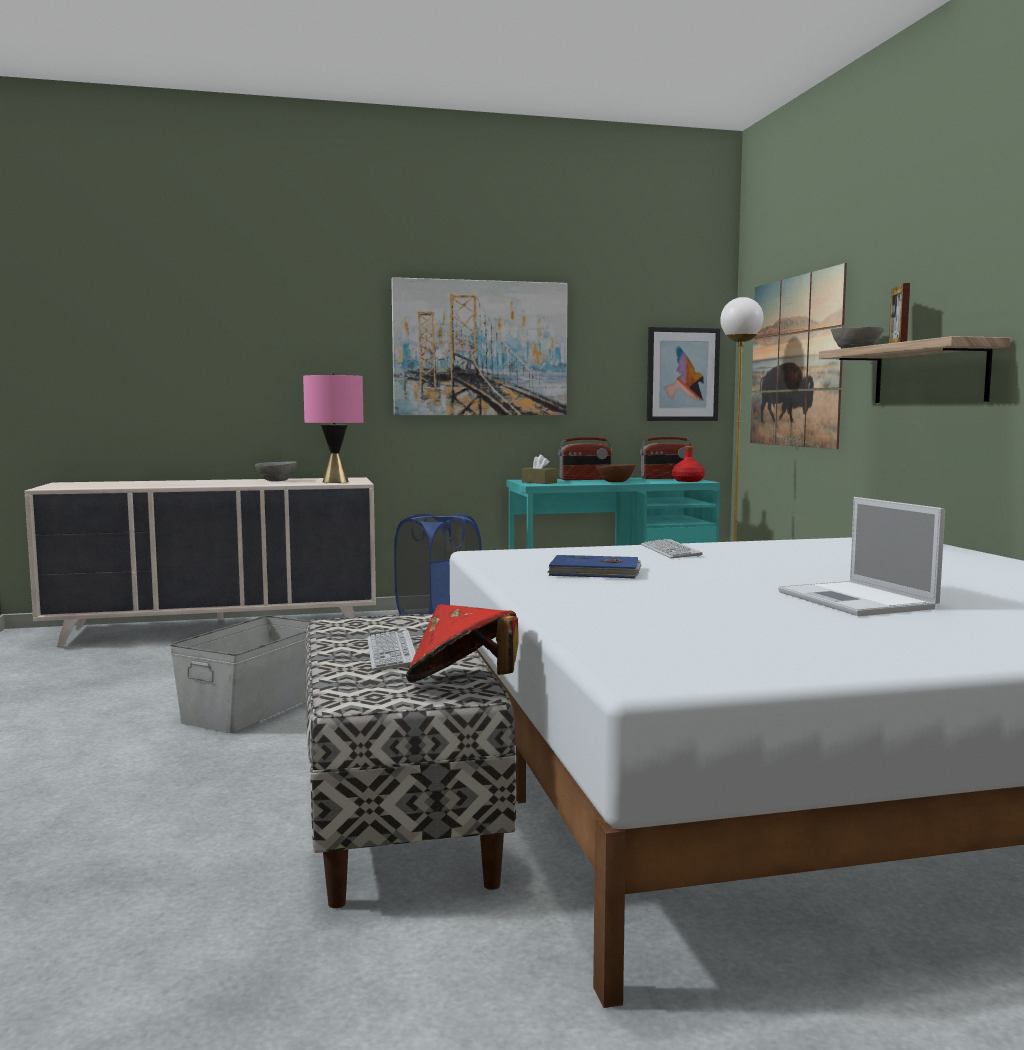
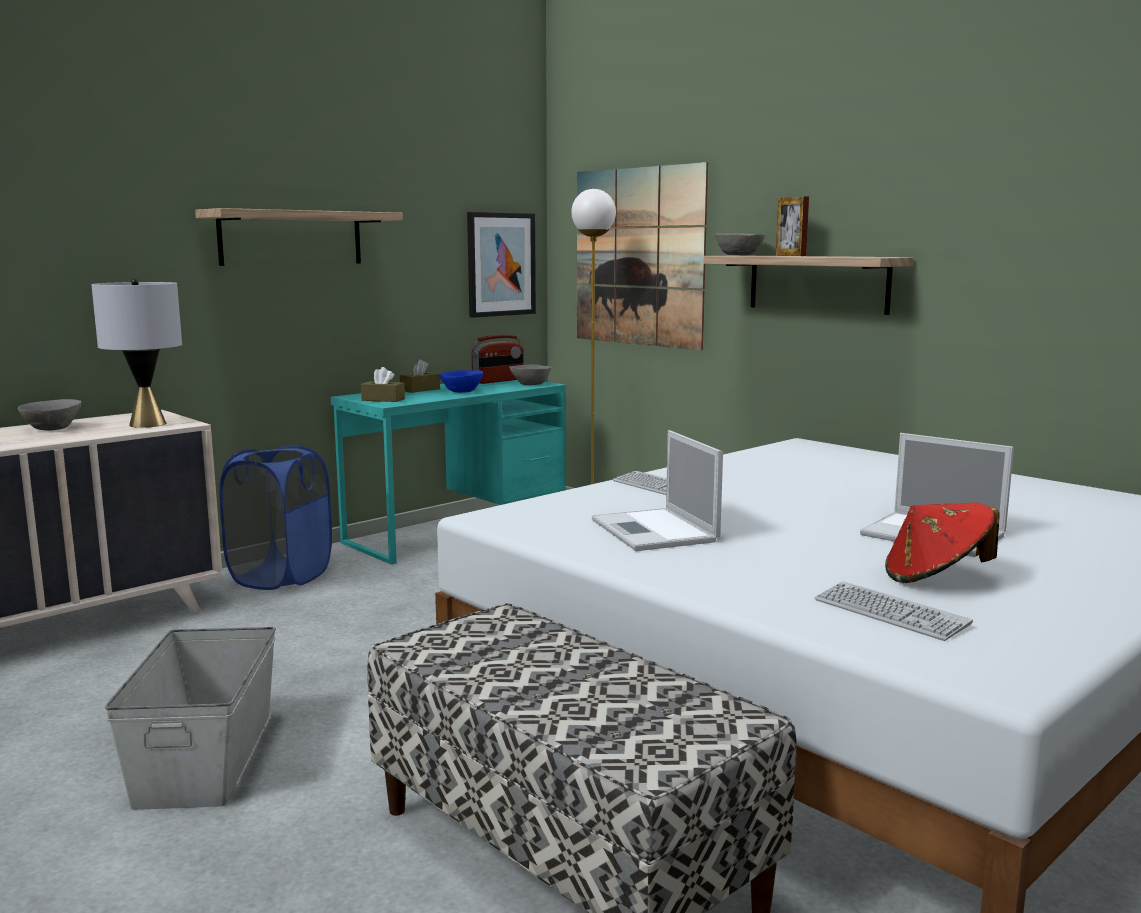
camera: 30 degrees left, 5 degrees up
(335, 482) = (147, 424): pink table lamp -> grey table lamp
(391, 652) = (559, 678): keyboard -> keyboard (890, 613)
(462, 685) = (712, 709): red hat -> red hat (936, 577)
(480, 348) = (291, 238): picture -> shelf
(585, 479) = (420, 389): radio -> brown tissue box
(595, 572) = (655, 531): blue book -> laptop
(615, 481) = (461, 391): brown bowl -> blue bowl
(688, 481) = (531, 384): red bottle -> grey bowl

